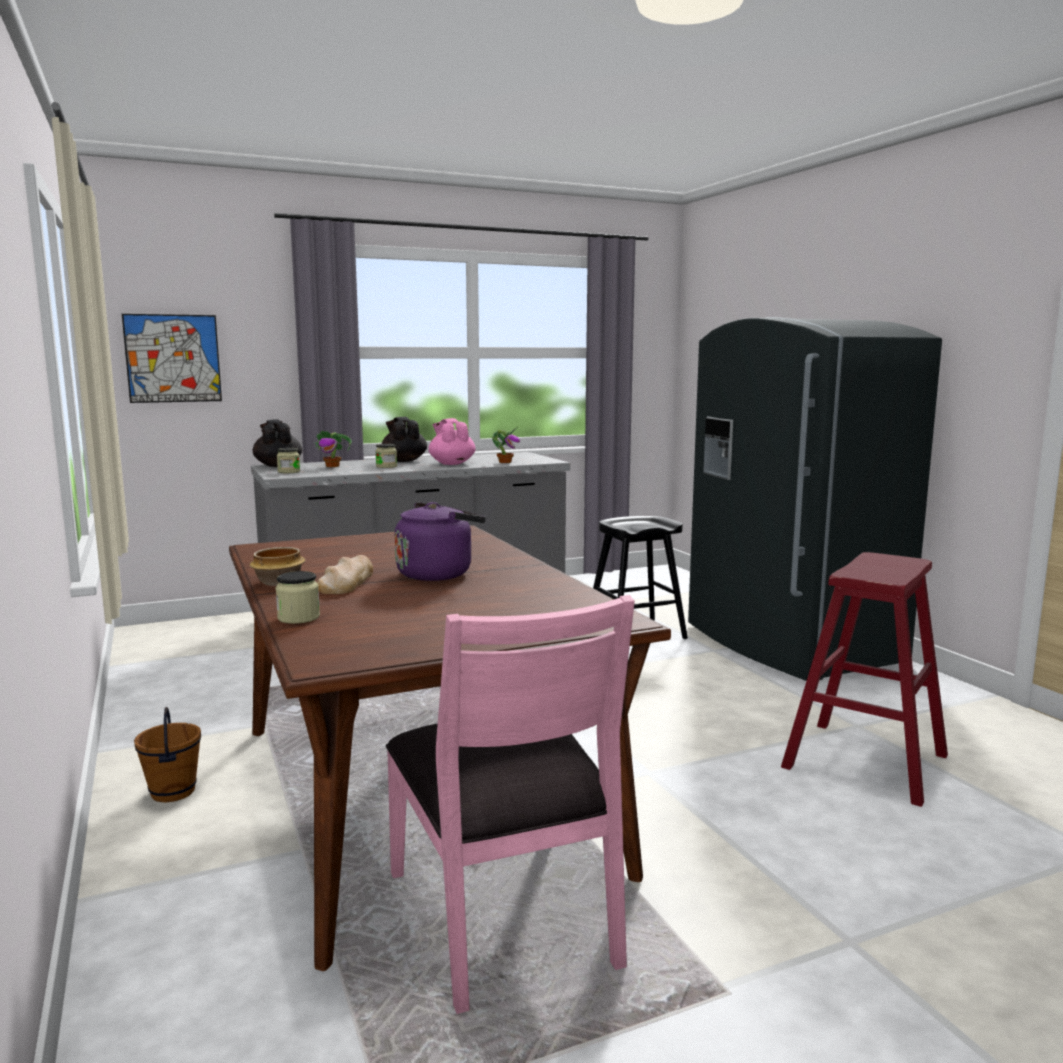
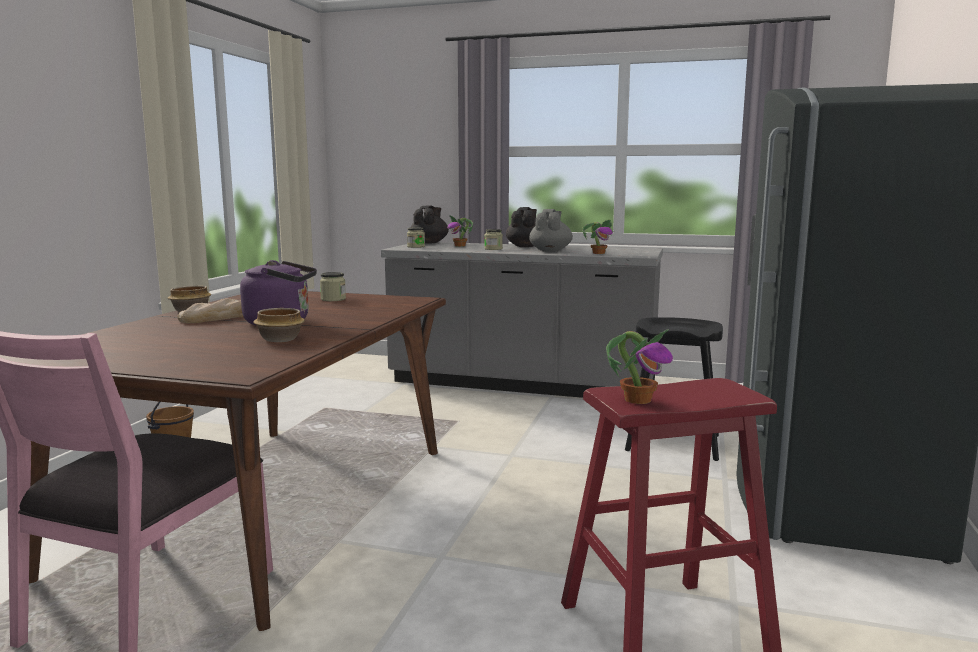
camera: 40 degrees right, 0 degrees up
(173, 358) = (378, 157): picture -> none
(298, 617) = (115, 331): jar -> jar (333, 299)
(451, 463) = (550, 251): pink teapot -> grey teapot
(511, 588) = (280, 339): none -> bowl
(880, 575) = (638, 399): none -> potted plant

